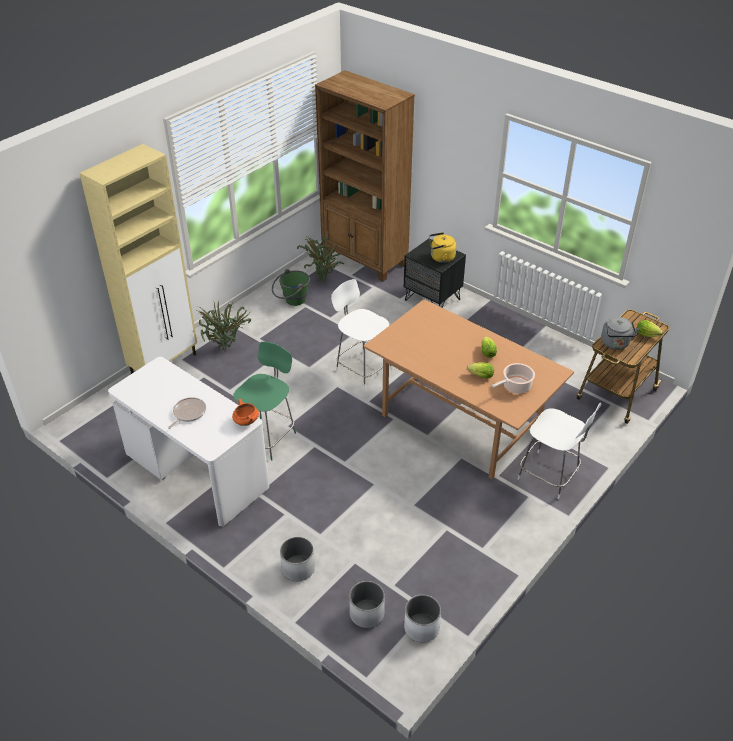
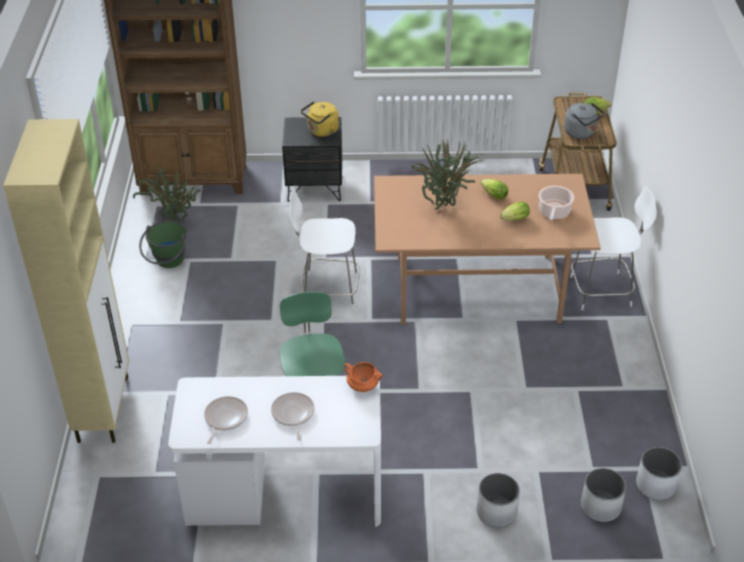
camera: 40 degrees left, 0 degrees up
(152, 392) = (225, 418): none -> frying pan
(226, 349) = (156, 352): potted plant -> potted plant (445, 207)

